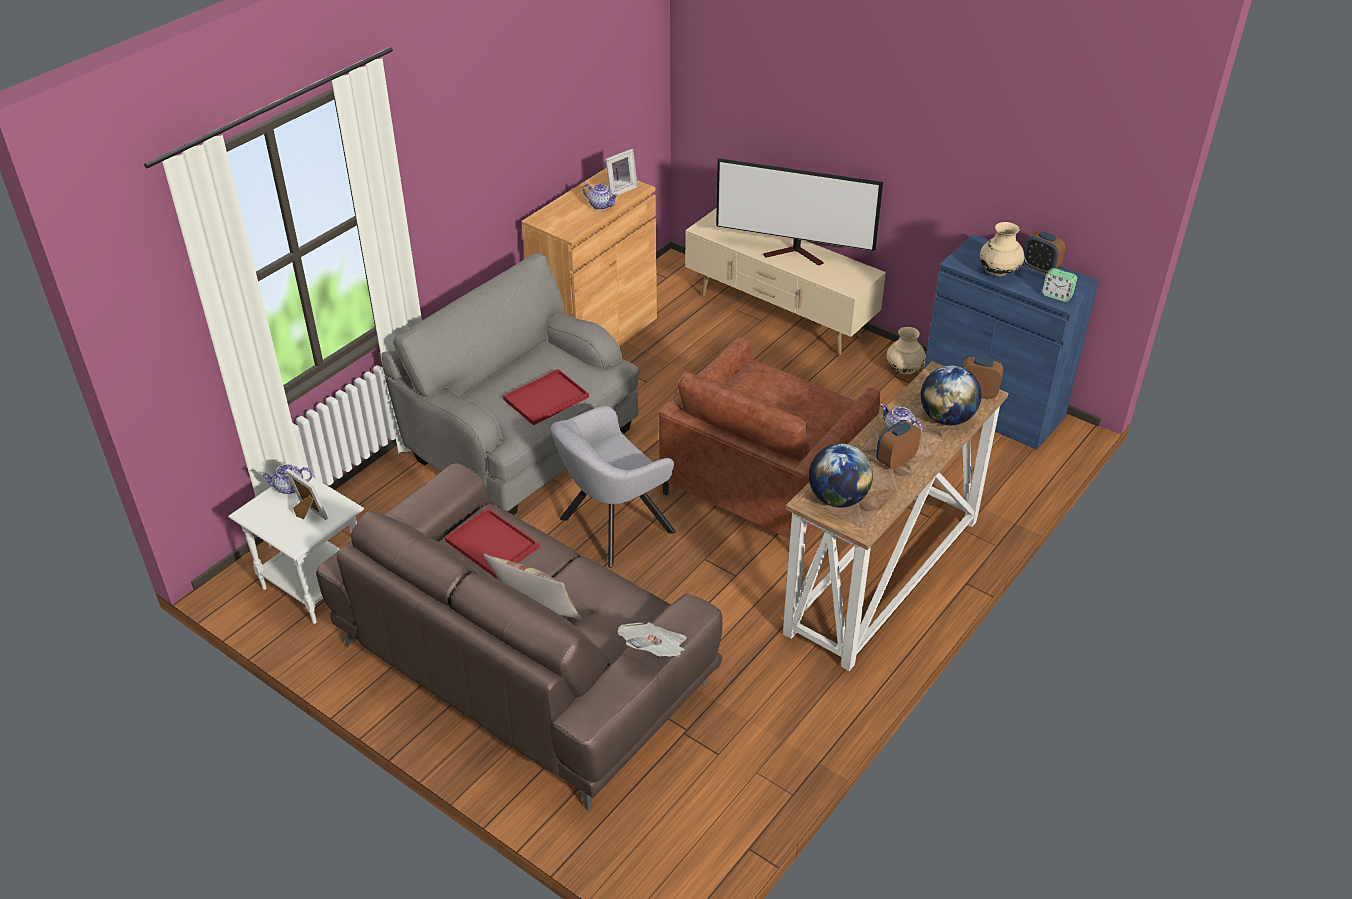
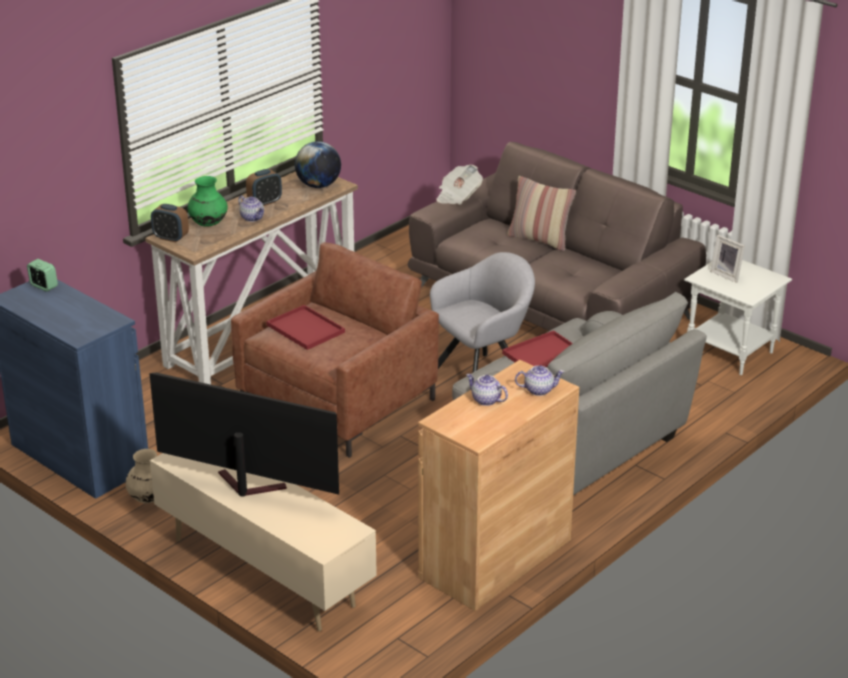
camera: 175 degrees left, 10 degrees down
(289, 487) = (751, 291): teapot -> teapot (539, 390)
(490, 544) = (579, 274): red tray -> red tray (307, 329)
(620, 189) = (462, 419): picture frame -> none
(946, 418) = (208, 224): globe -> green vase
(998, 272) = (82, 309): beige vase -> none
(1040, 268) = (36, 311): alarm clock -> none

